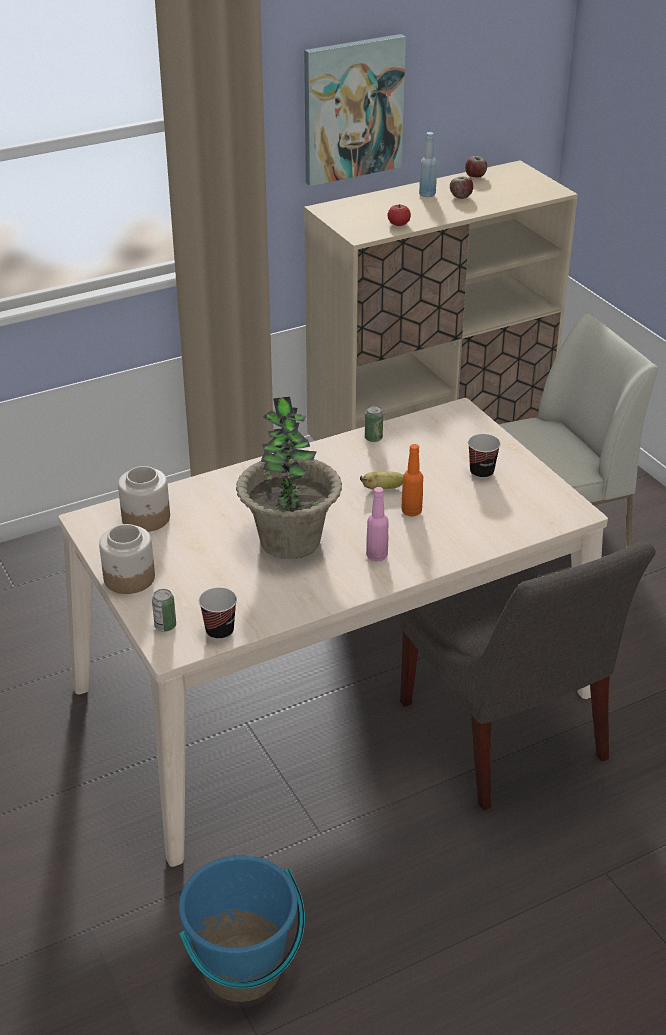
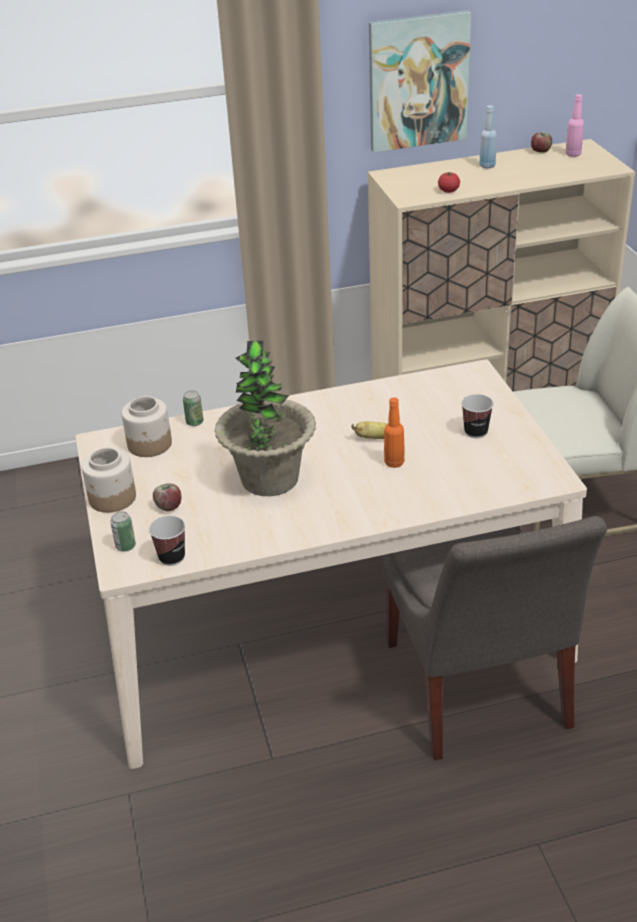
camera: 15 degrees right, 0 degrees up
(243, 969) = (161, 879): blue bucket -> none
(373, 438) = (384, 390): can -> can (194, 422)
(377, 556) = (345, 502): pink bottle -> pink bottle (573, 154)
(461, 196) = (519, 169): apple -> apple (169, 506)

